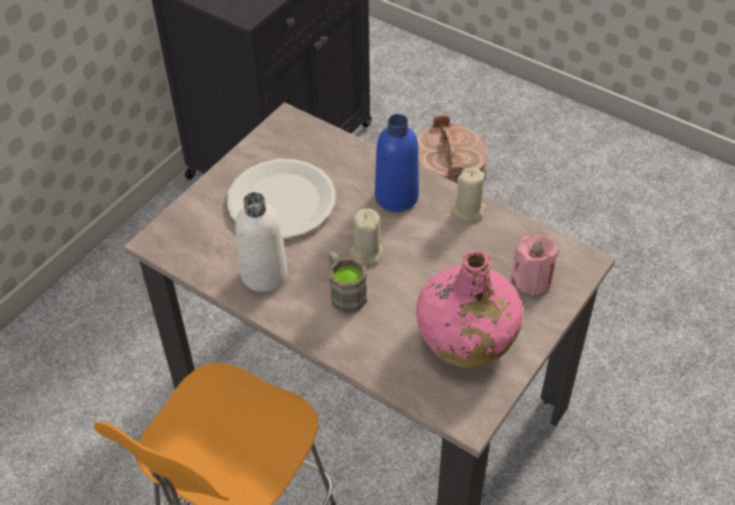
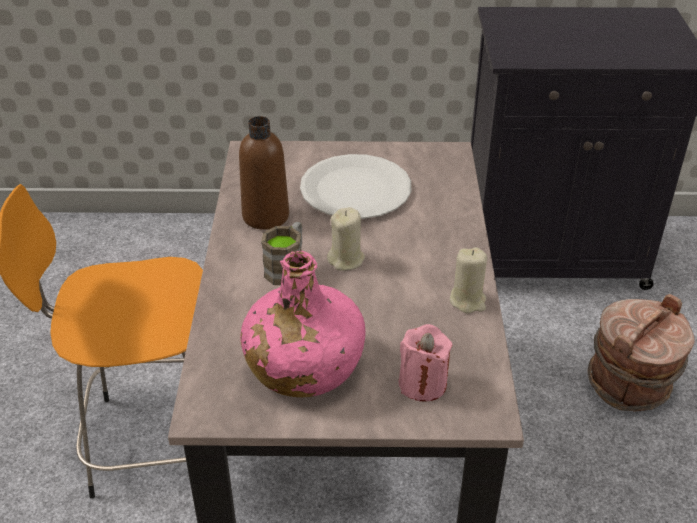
camera: 55 degrees right, 10 degrees down
(264, 274) = (265, 216): white bottle -> brown bottle
(396, 196) = (433, 248): blue bottle -> none

